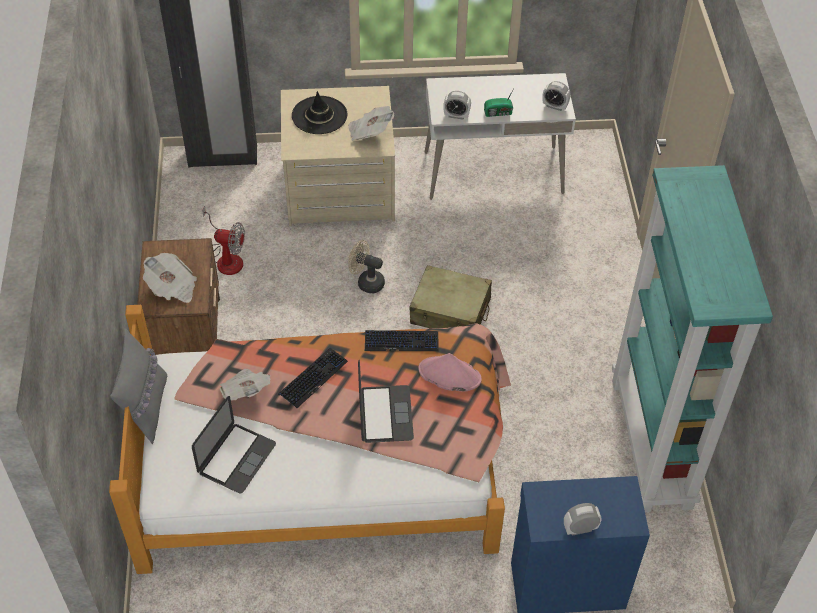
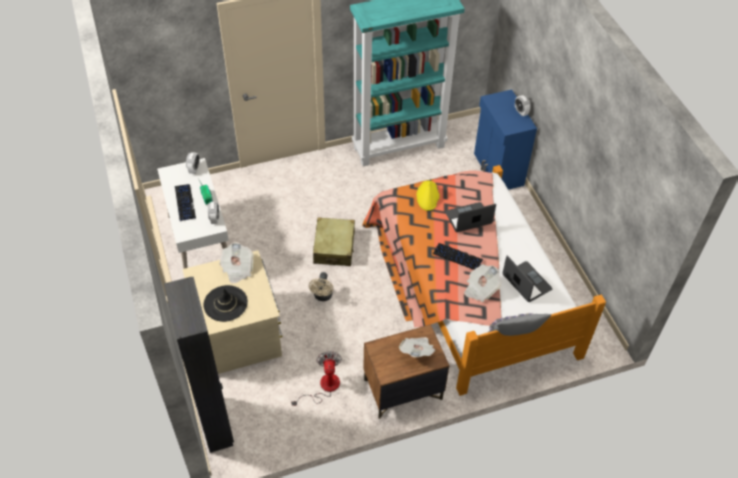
camera: 105 degrees left, 0 degrees up
(236, 458) = (526, 282): laptop -> laptop turned 45 degrees clockwise
(401, 341) = (412, 222): keyboard -> keyboard (184, 203)
(449, 375) = (428, 196): pink hat -> yellow hat

